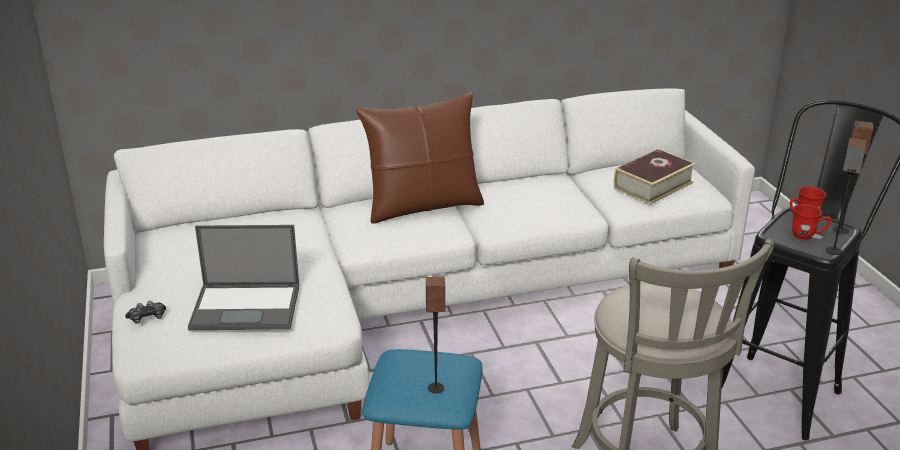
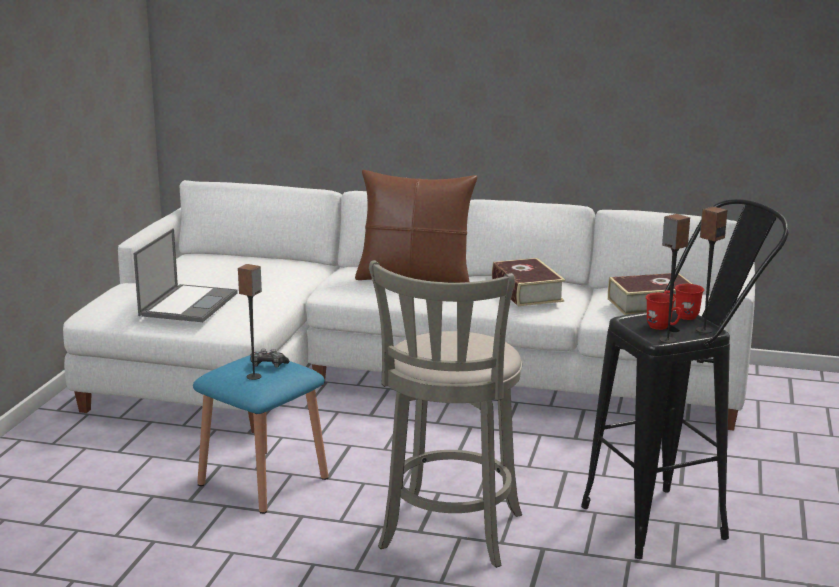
camera: 30 degrees right, 10 degrees down
(147, 318) = (115, 295): game controller -> game controller (268, 365)
(247, 307) = (189, 304): laptop -> laptop turned 105 degrees counterclockwise
(541, 198) = (527, 292): none -> book

